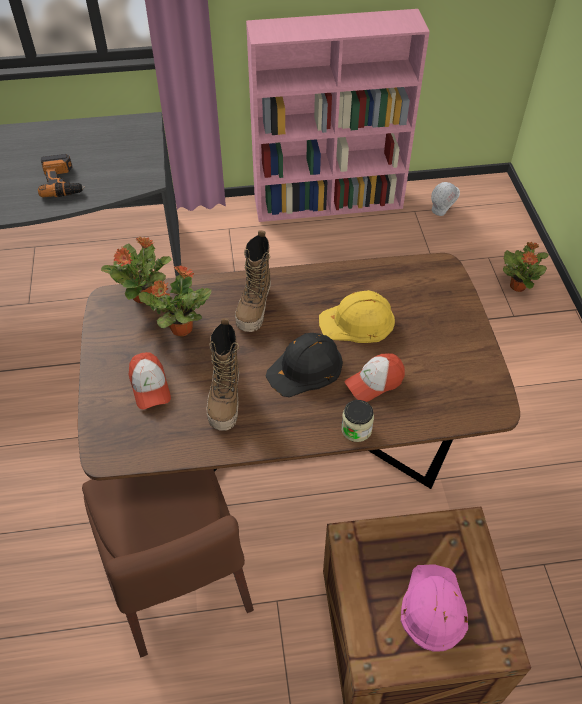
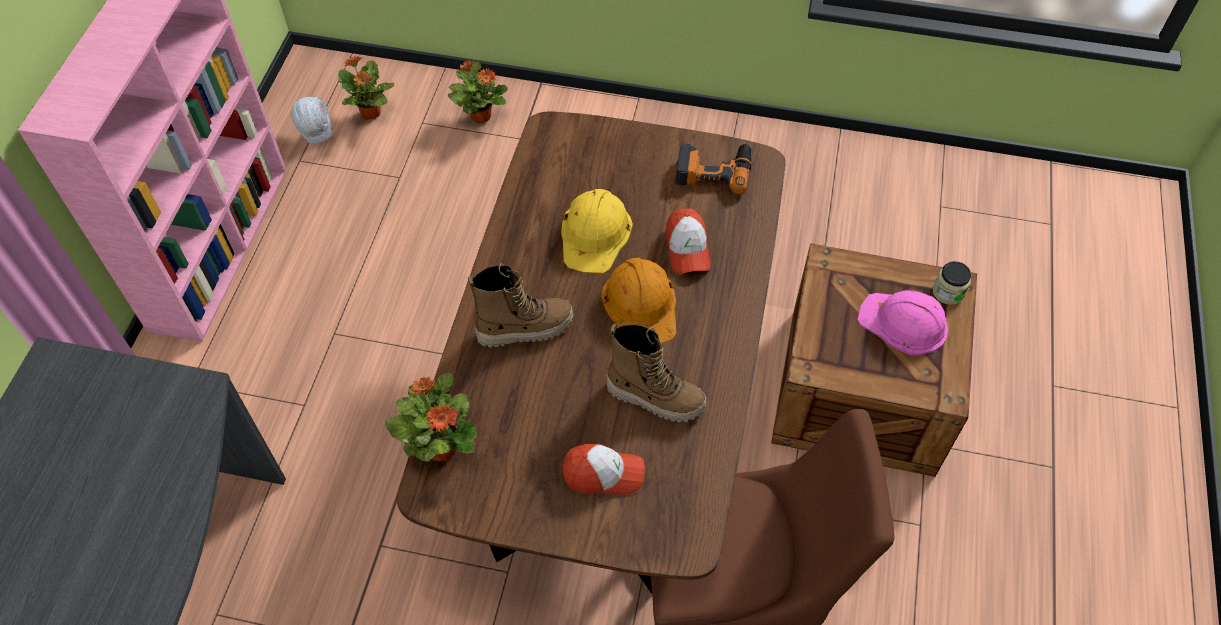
camera: 70 degrees left, 5 degrees up
(63, 182) = (124, 512): power drill -> power drill (713, 170)
(180, 328) = (522, 417): potted plant -> potted plant (371, 114)
(254, 308) = (525, 328): boot -> boot turned 45 degrees counterclockwise
(306, 368) = (641, 304): black hard hat -> orange hard hat
(356, 429) = (742, 286): jar -> jar (948, 292)

